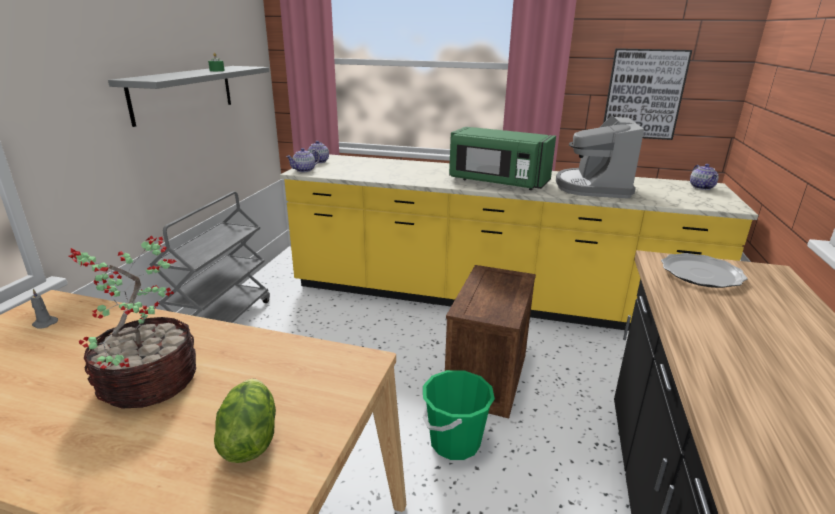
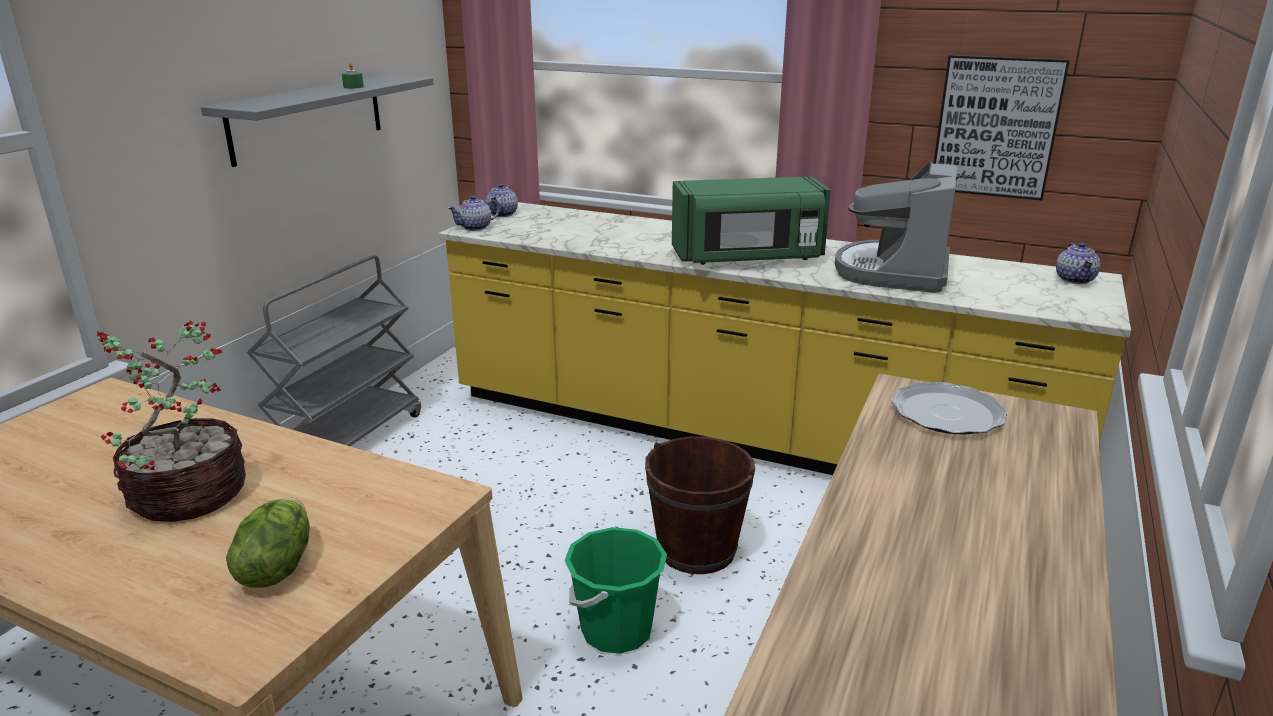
camera: 10 degrees right, 0 degrees up
(44, 323) = (93, 418): grey candle -> none
(488, 378) = (696, 550): crate -> brown bucket
(497, 182) = (748, 258): green microwave -> green microwave turned 45 degrees counterclockwise

